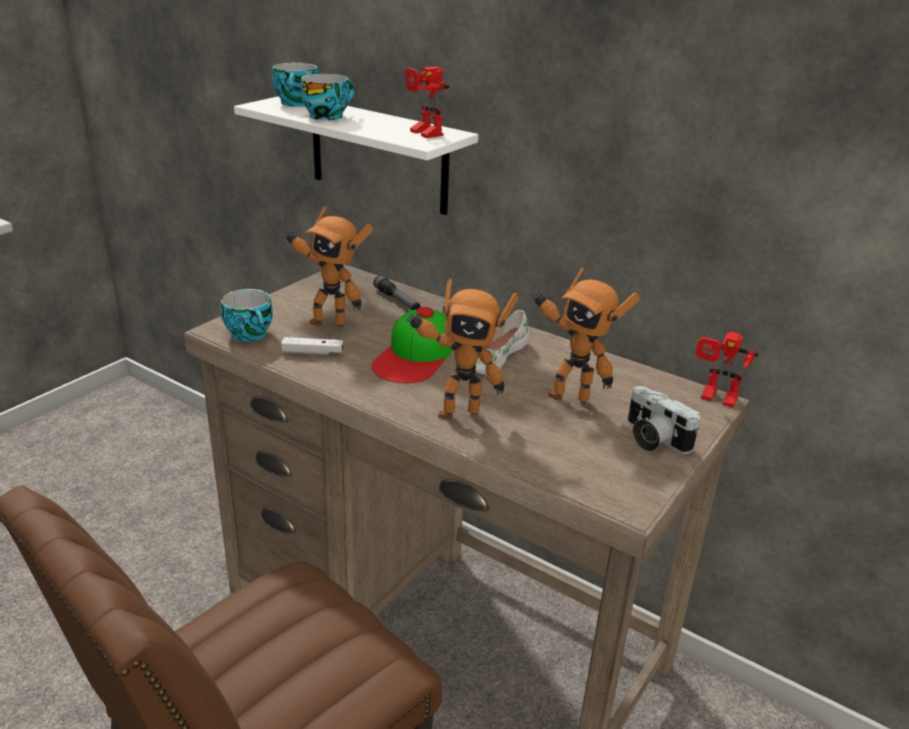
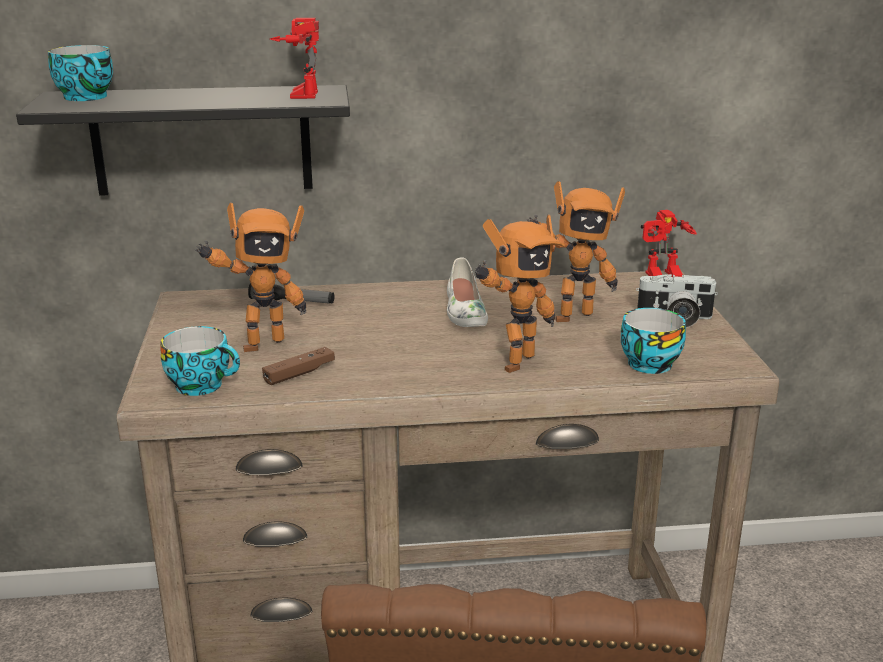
camera: 40 degrees left, 5 degrees down
(312, 352) = (299, 373): white game controller -> brown game controller
(327, 116) = (159, 100): cup -> cup (648, 362)
(378, 154) = (202, 140): white shelf -> black shelf
(415, 355) = (398, 337): cap -> none
(421, 133) = (299, 94): toy robot -> toy robot turned 75 degrees clockwise

